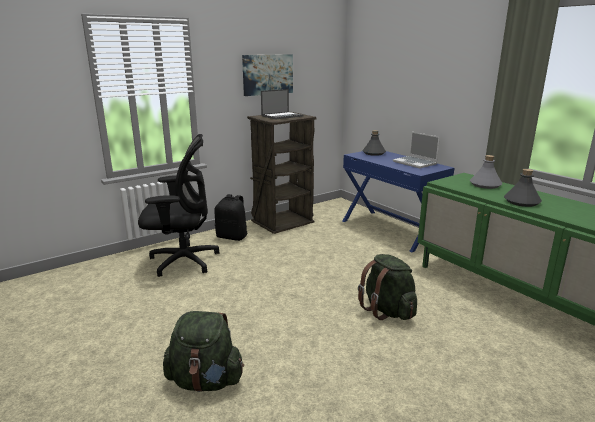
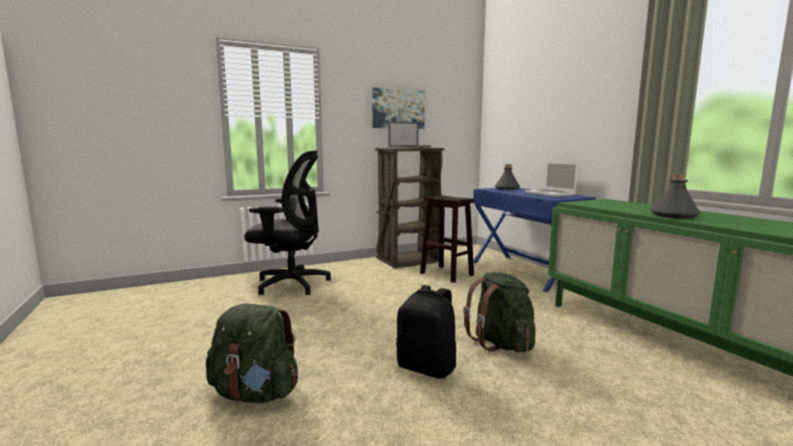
camera: 10 degrees right, 10 degrees down
(232, 237) = (351, 268): black backpack -> black backpack (427, 367)
(322, 237) = (446, 274): none -> brown stool
(485, 185) = (629, 205): grey bottle -> none

